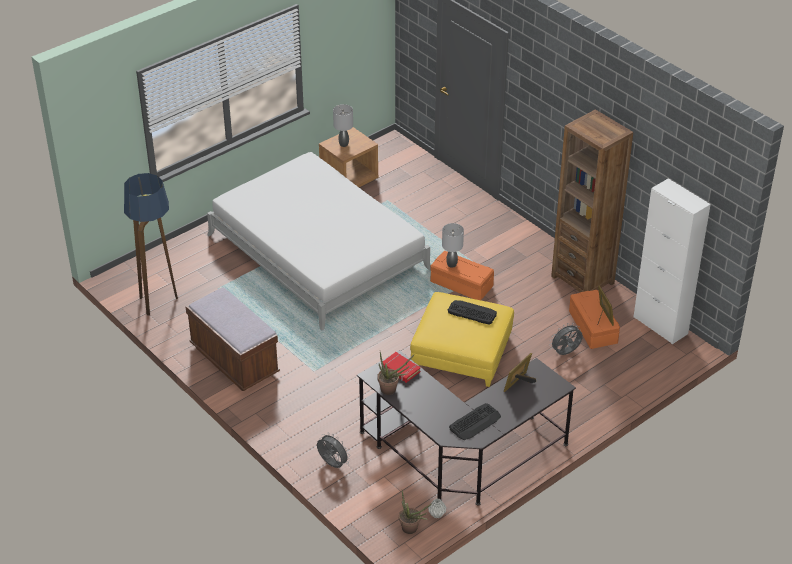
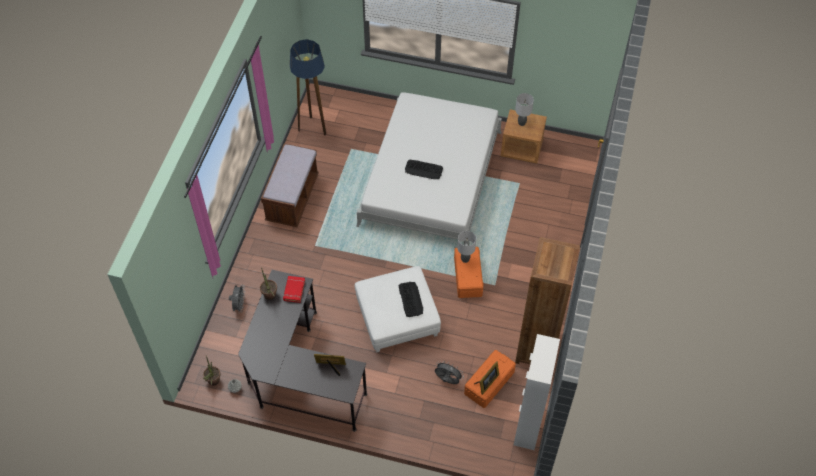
camera: 55 degrees right, 15 degrees up
(461, 352) = (397, 316): yellow ottoman -> white ottoman
(475, 422) = (273, 361): keyboard -> keyboard (423, 170)

